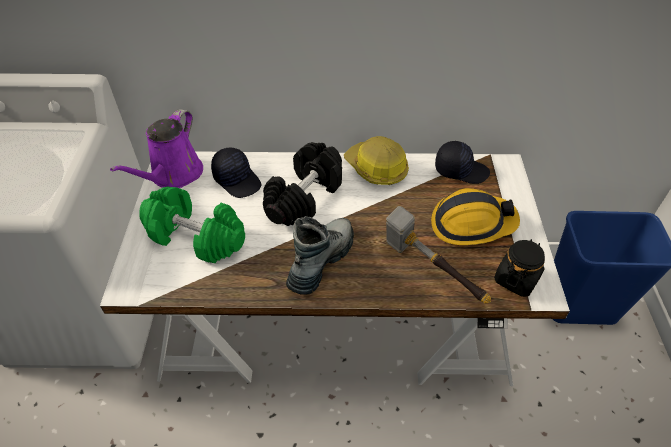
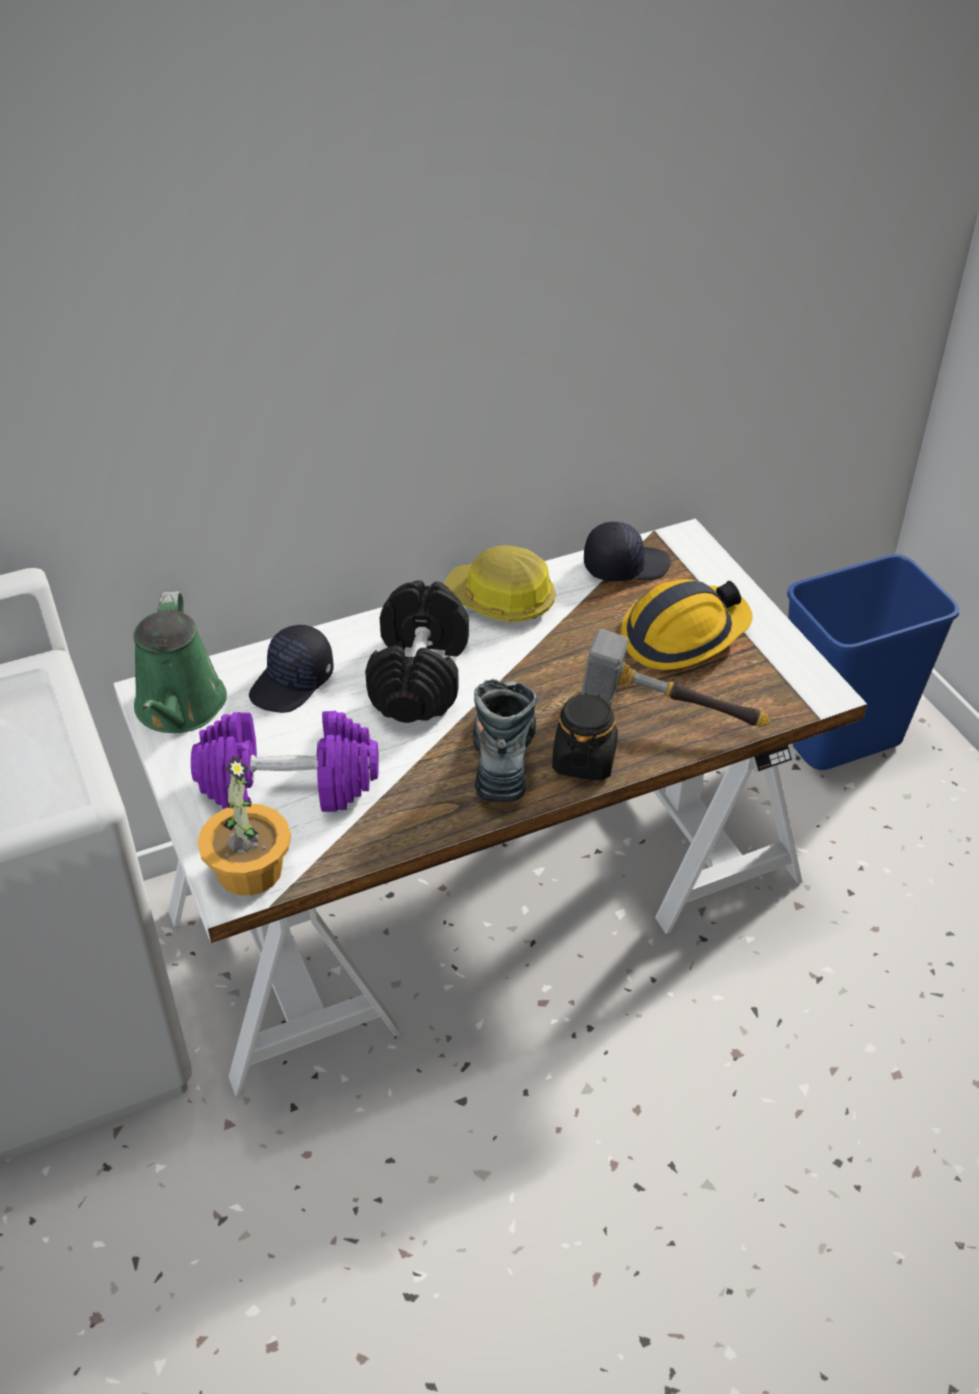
camera: 25 degrees left, 5 degrees down
(142, 279) = (248, 870): none -> potted plant
(173, 175) = (179, 709): purple watering can -> green watering can
(197, 237) = (289, 784): green dumbbell -> purple dumbbell
(237, 180) = (293, 683): black cap -> black cap turned 105 degrees clockwise
(516, 279) = (781, 687): black jar -> black jar (584, 760)

